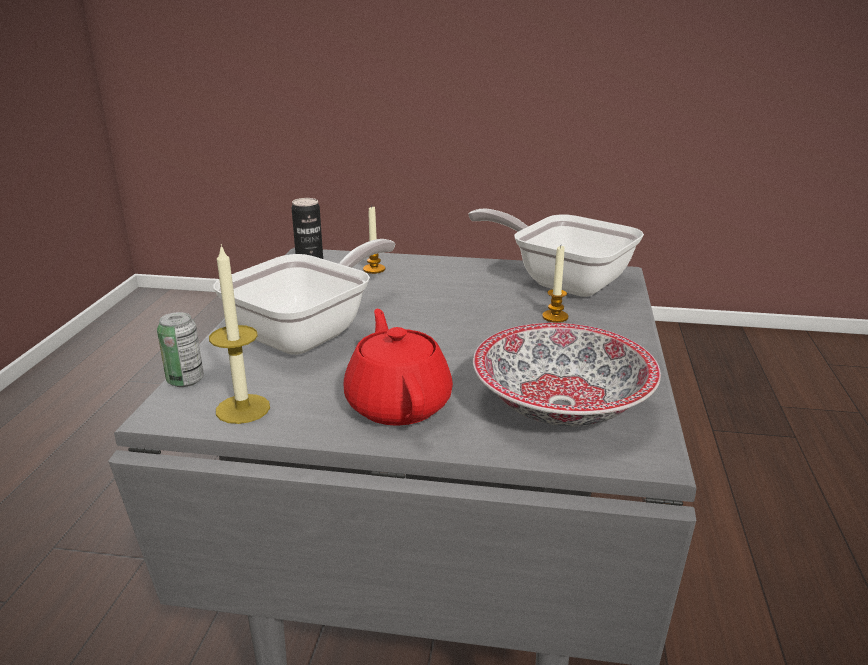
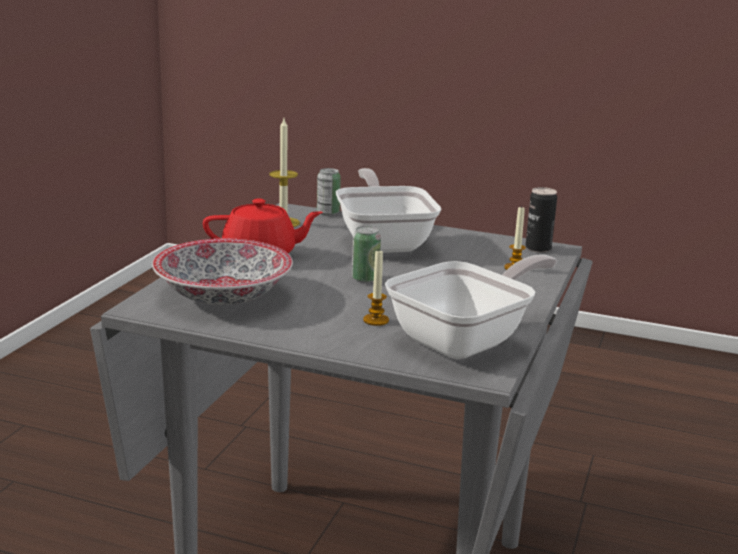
camera: 100 degrees right, 5 degrees down
(310, 332) = (383, 241): frying pan -> frying pan turned 150 degrees counterclockwise
(447, 331) = (365, 279): none -> can

